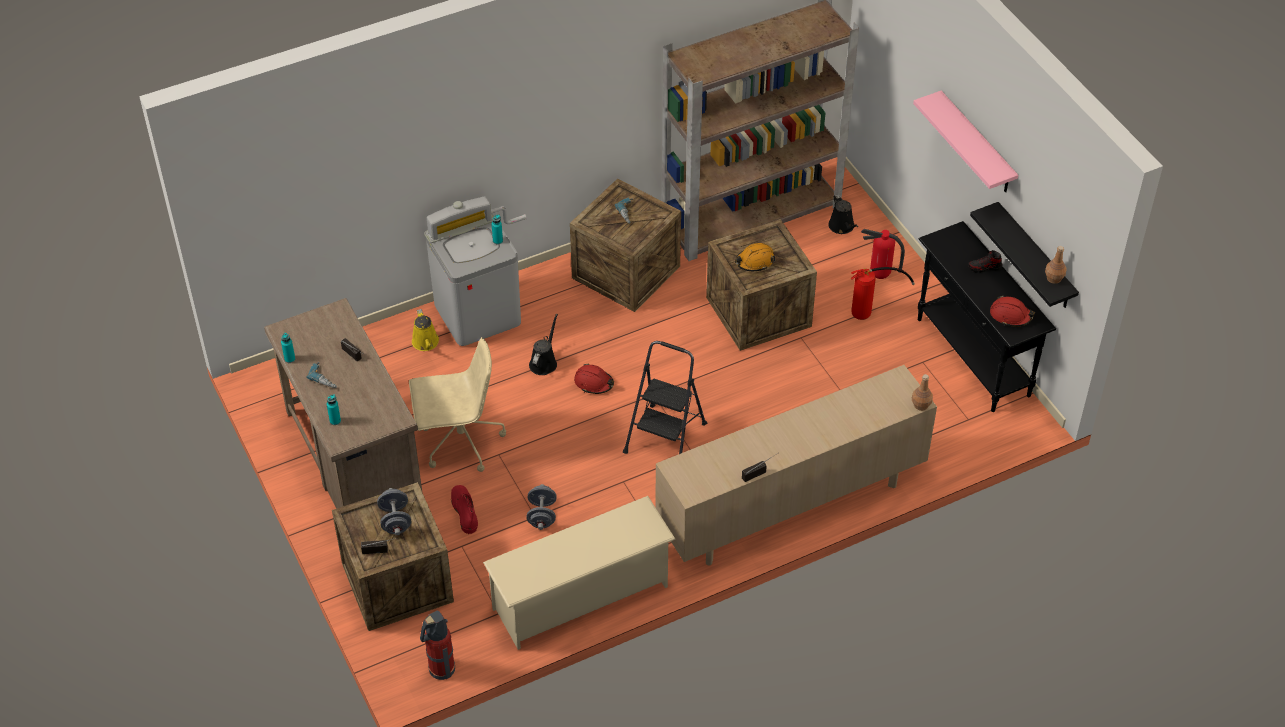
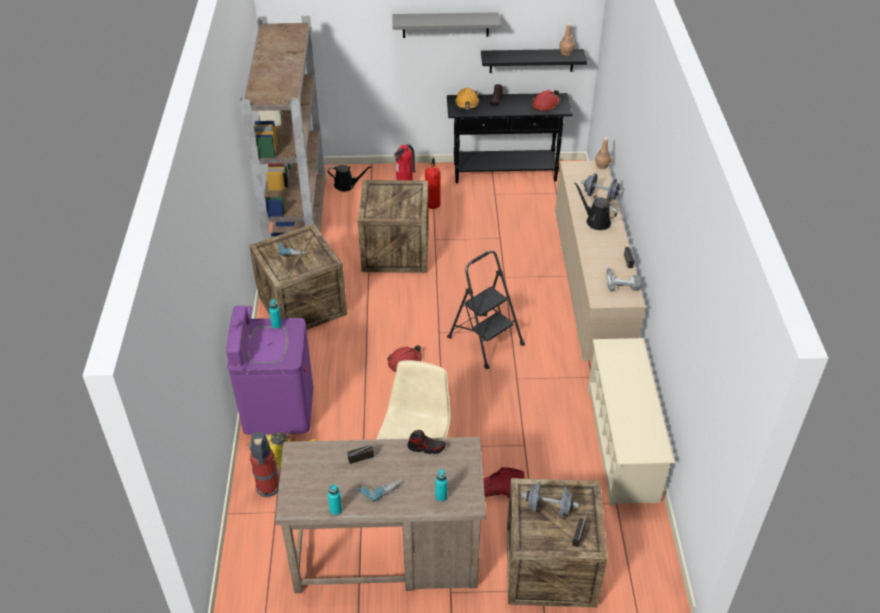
camera: 65 degrees left, 5 degrees down
(385, 392) = (426, 447): none -> shoe
(440, 669) = (661, 564): fire extinguisher -> fire extinguisher (268, 488)
(479, 314) = (278, 408): grey washing machine -> purple washing machine
(542, 515) = (525, 440): grey dumbbell -> grey dumbbell (600, 196)
(544, 362) = (362, 384): black watering can -> black watering can (596, 221)
(714, 478) = (621, 282): none -> power drill
(755, 261) = (395, 205): orange hard hat -> orange hard hat (467, 104)
(977, 144) = (445, 25): pink shelf -> grey shelf

